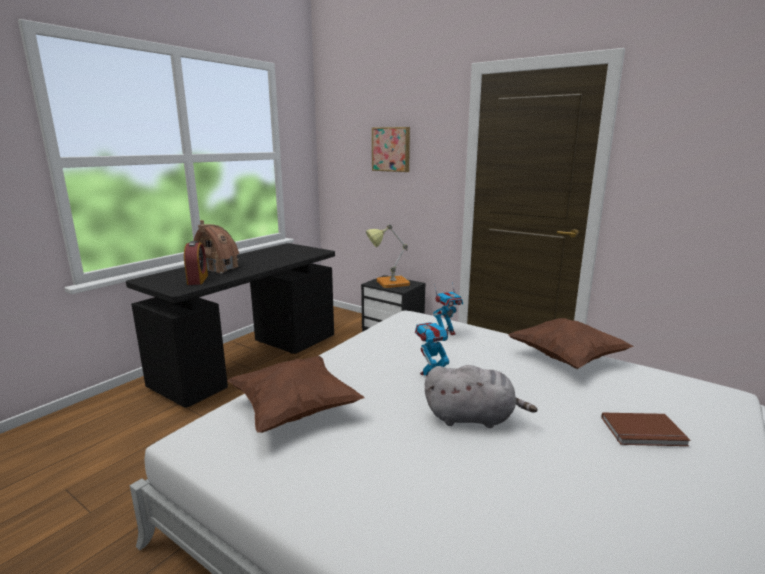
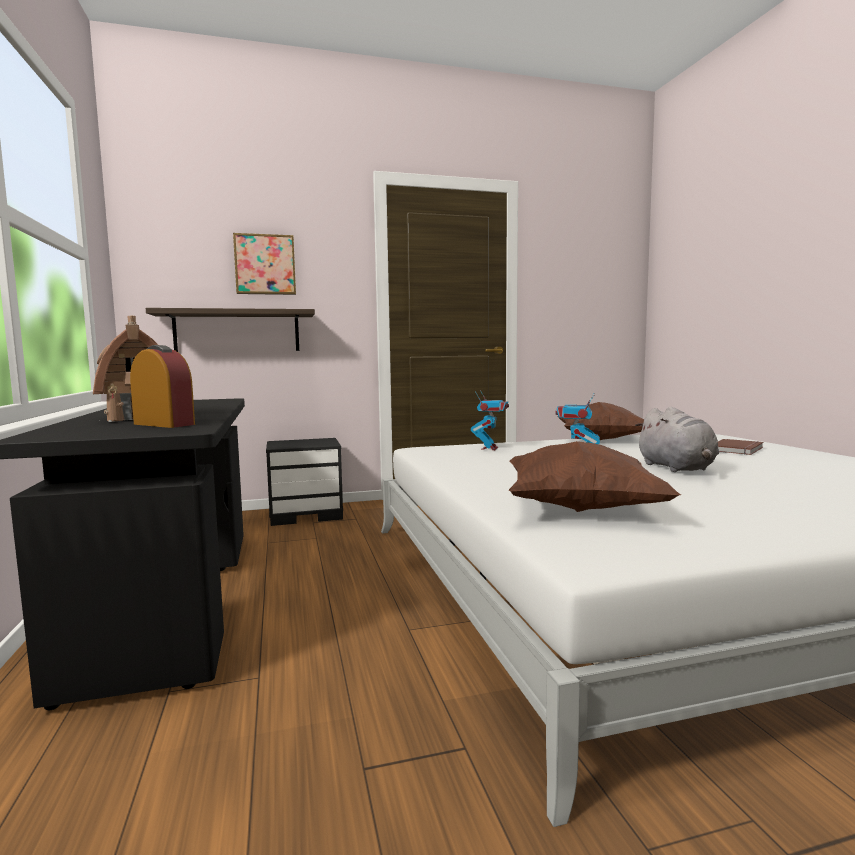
camera: 50 degrees left, 10 degrees down
(374, 196) = (237, 331): none -> shelf
(388, 283) = (297, 444): table lamp -> none
(473, 418) = (677, 468): grey plush toy -> grey plush toy turned 120 degrees clockwise

